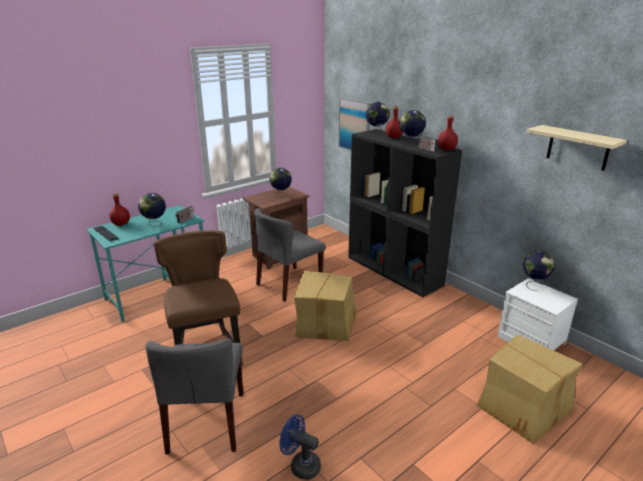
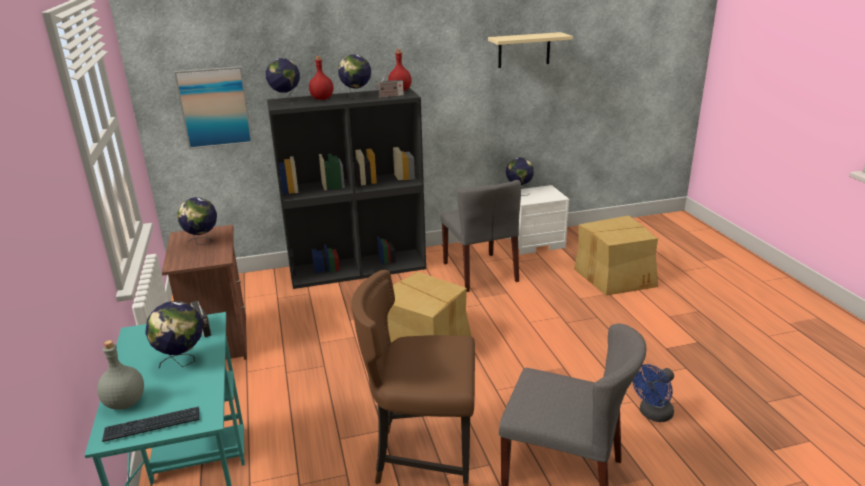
camera: 65 degrees left, 0 degrees up
(121, 224) = (126, 402): red bottle -> grey bottle
(289, 284) = (308, 348): grey chair -> grey chair (480, 272)

